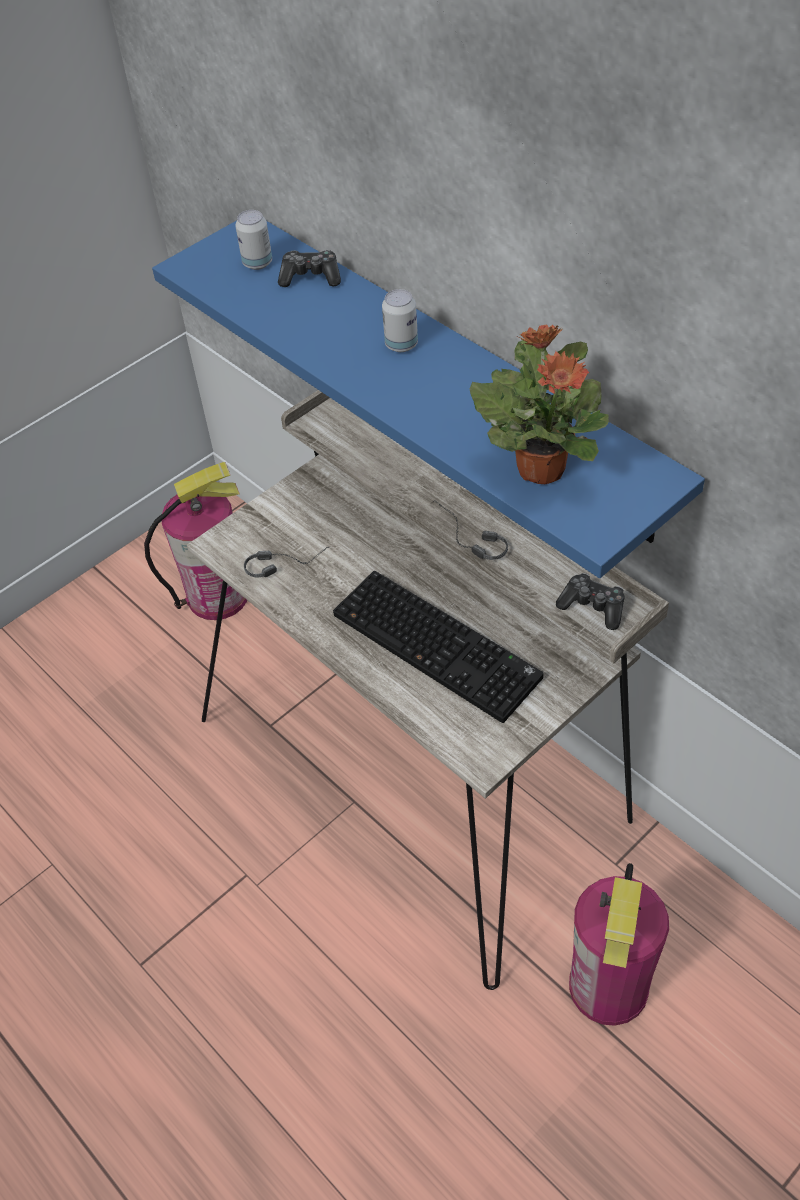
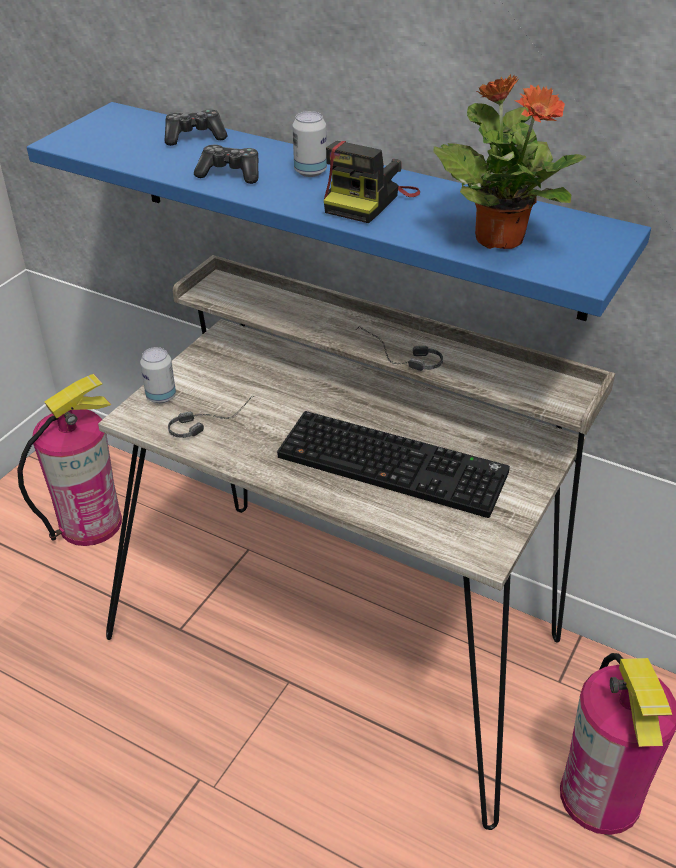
camera: 20 degrees left, 10 degrees down
(257, 263) = (136, 133): can -> can (161, 396)
(440, 395) = (369, 200): none -> camera
(593, 607) = (544, 391): game controller -> game controller (230, 174)

